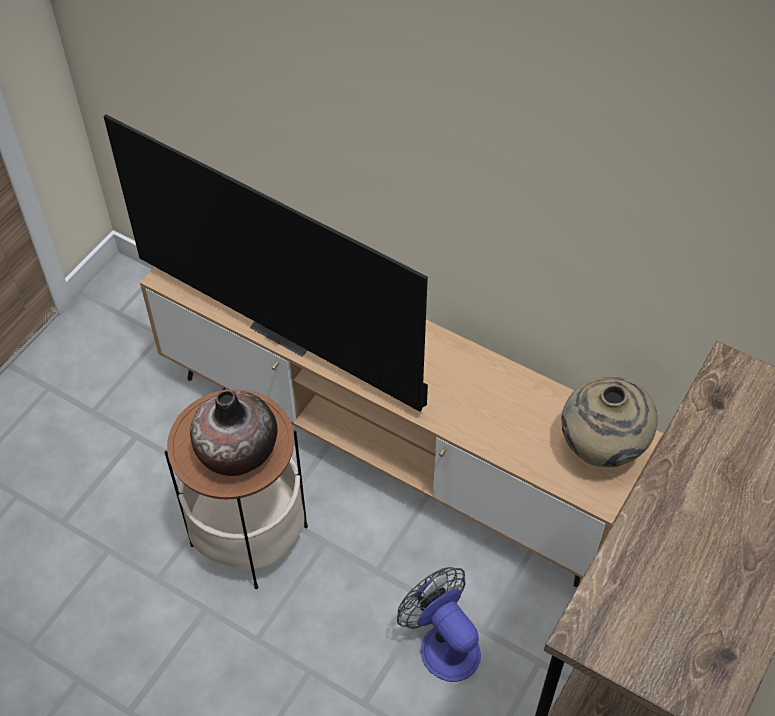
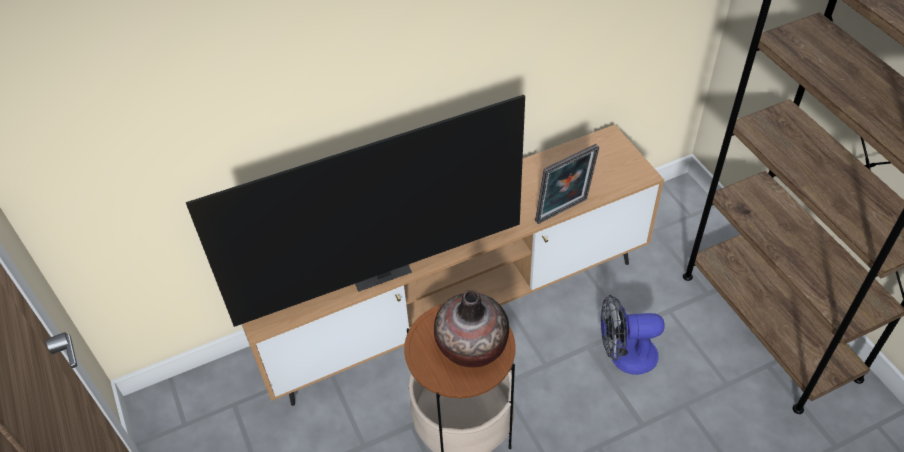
camera: 55 degrees left, 5 degrees down
(480, 447) = (563, 212): none -> picture frame
(601, 449) = (607, 156): beige vase -> none

